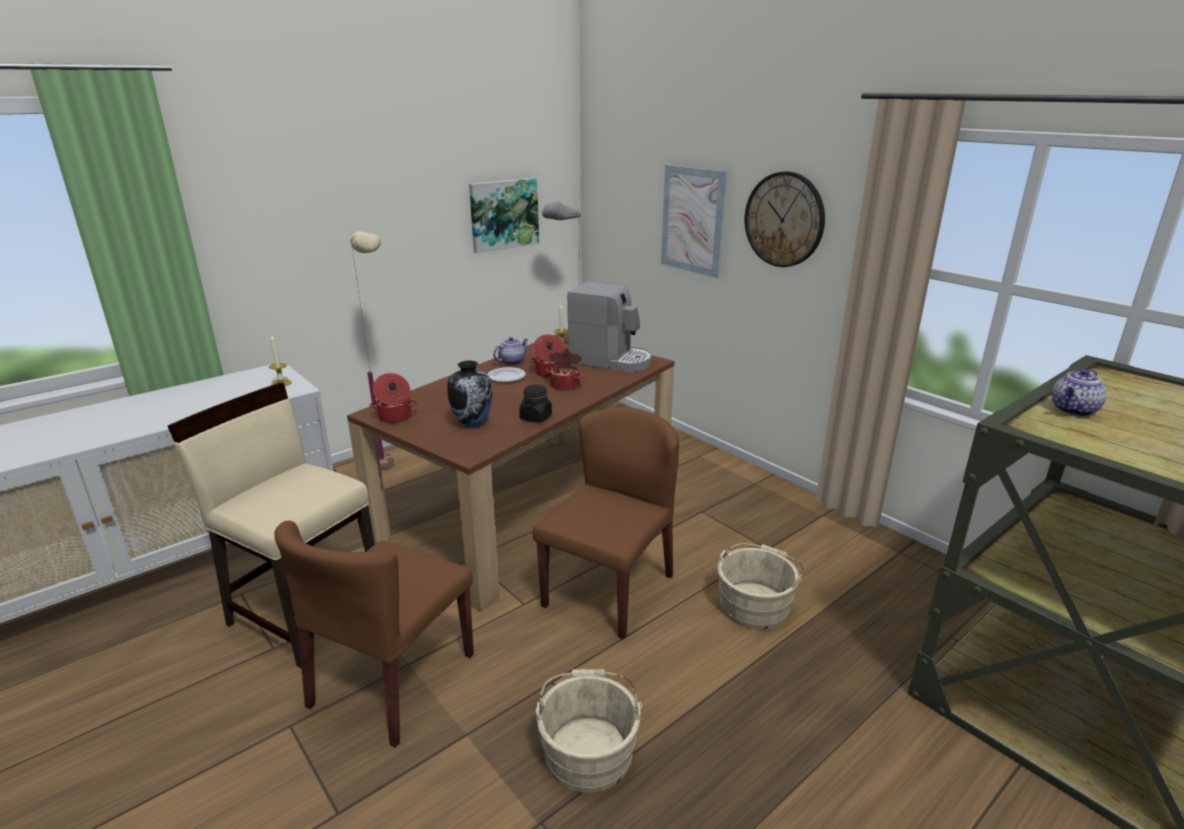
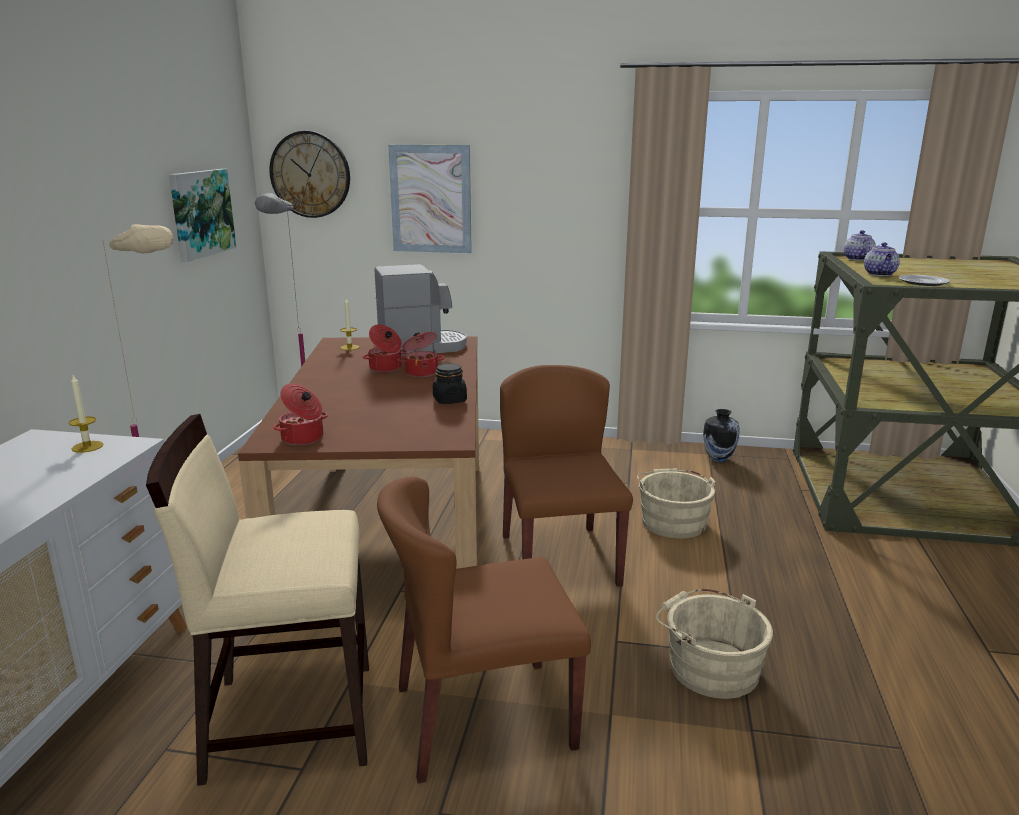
camera: 40 degrees left, 5 degrees down
(392, 680) = (482, 718): brown chair -> brown chair turned 90 degrees clockwise
(473, 423) = (400, 420): vase -> vase (718, 458)
(506, 377) = (349, 380): plate -> plate (922, 282)
(512, 362) = (326, 369): teapot -> teapot (857, 259)
(784, 219) = (542, 185): wall clock -> wall clock (310, 174)

